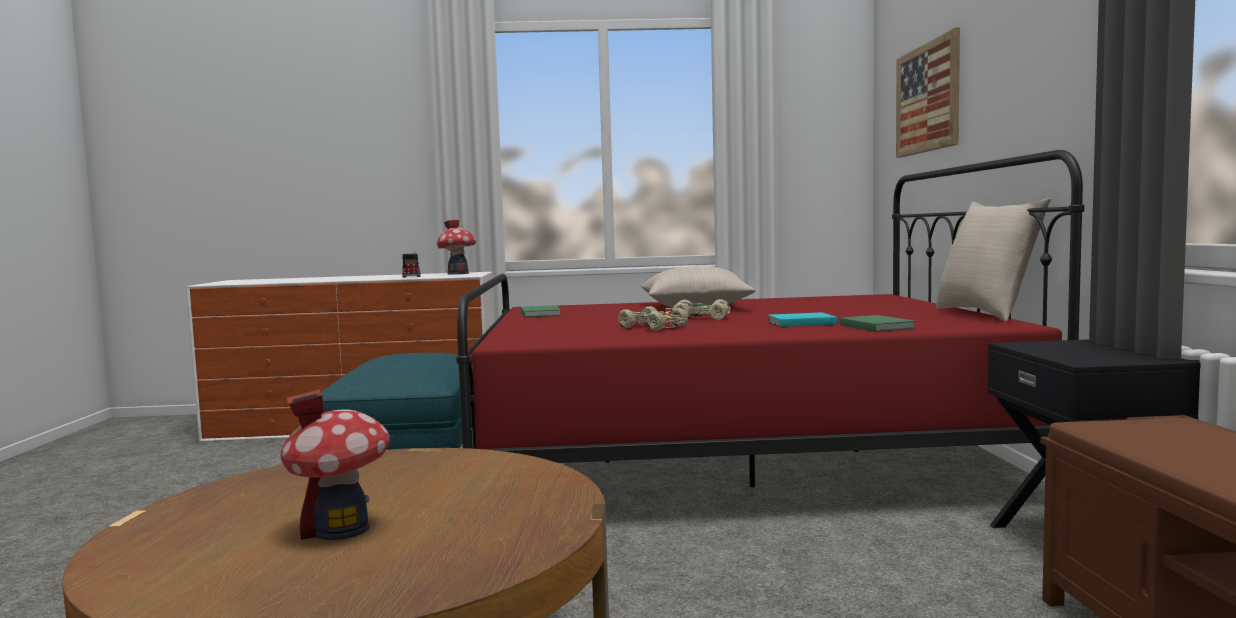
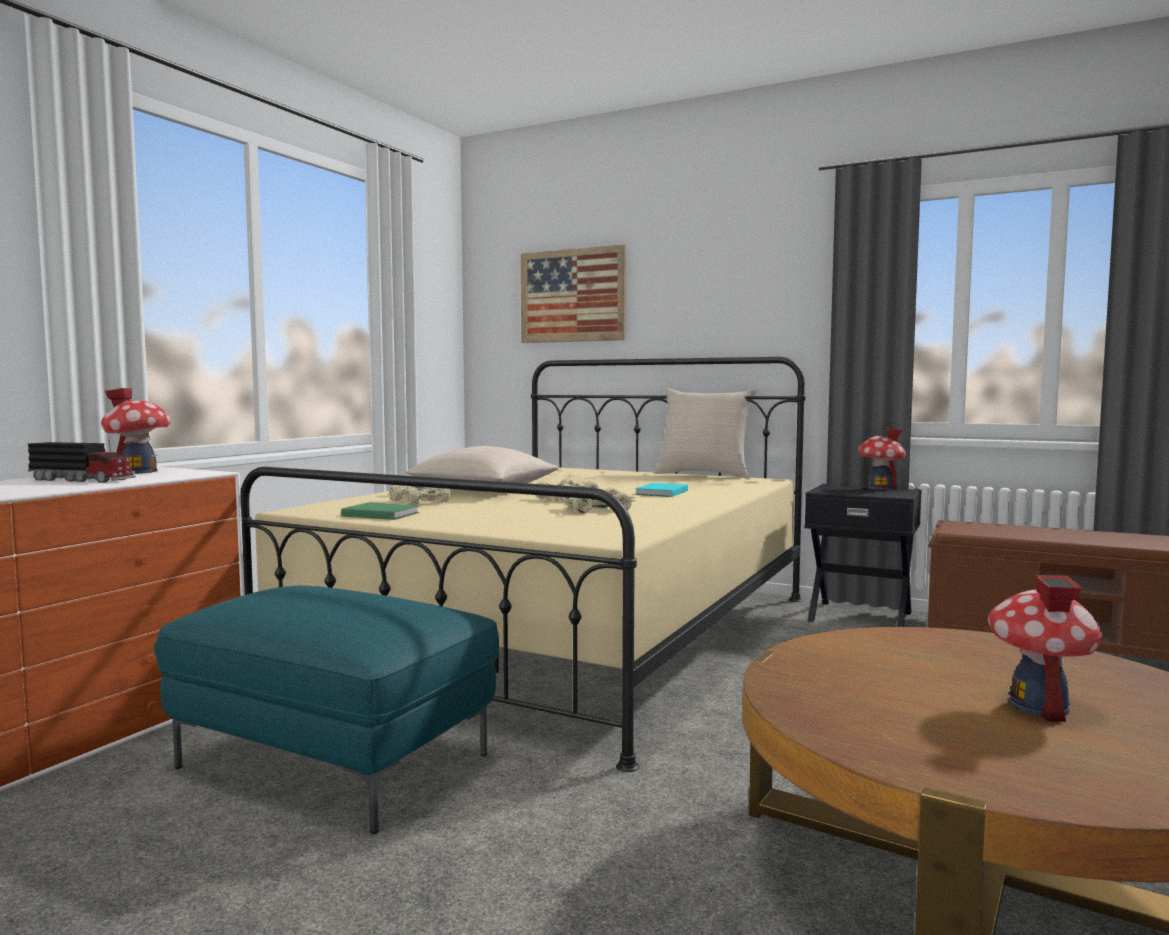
camera: 60 degrees left, 0 degrees up
(611, 309) = (418, 501): none -> beige toy car
(732, 456) = (565, 633): red bed -> beige bed
(876, 326) = (719, 489): green book -> none
(1140, 352) = (880, 488): none -> toy house

